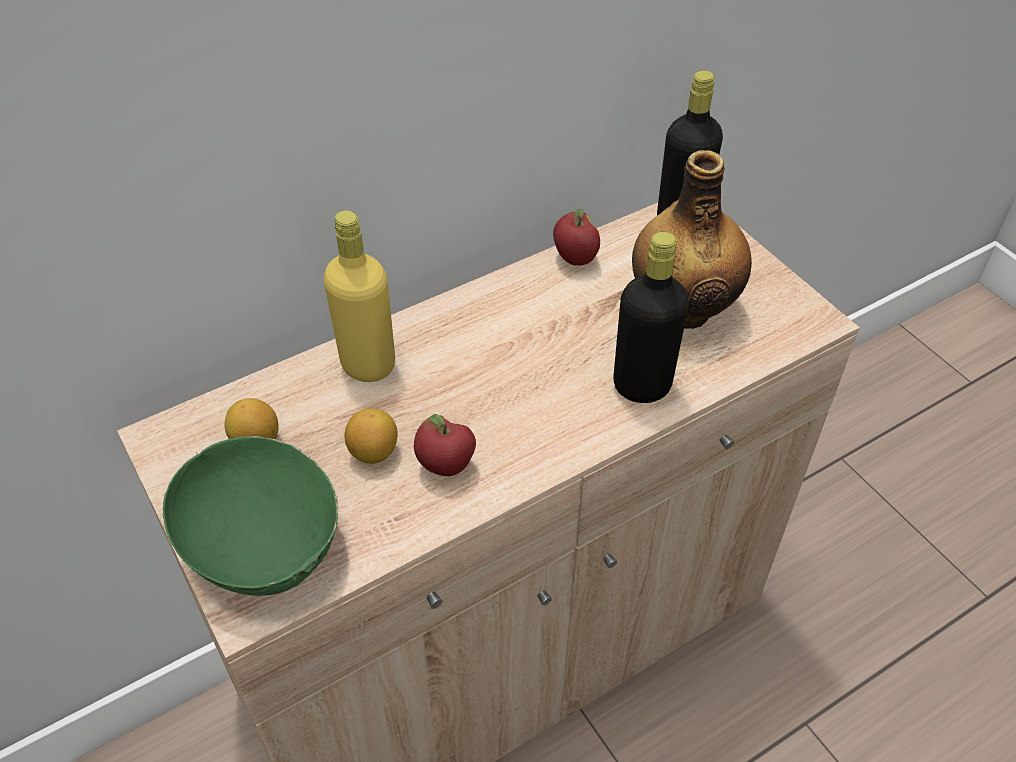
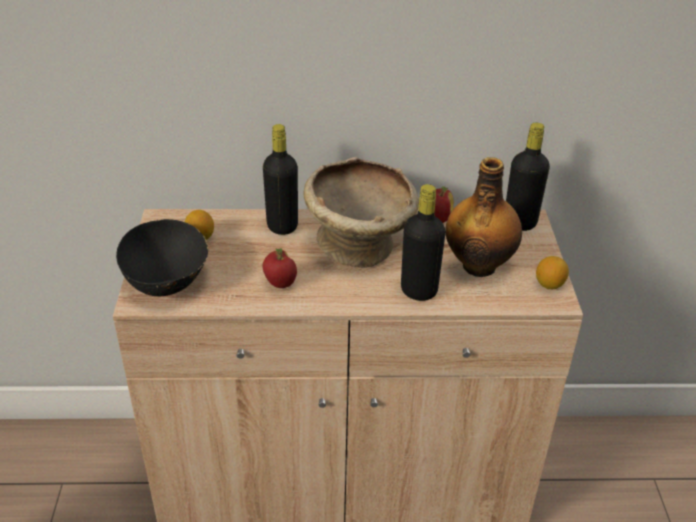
camera: 30 degrees right, 10 degrees down
(265, 545) = (167, 280): green bowl -> black bowl
(368, 364) = (282, 226): yellow bottle -> black bottle
(373, 452) = (251, 263): lemon -> lemon (549, 284)
(506, 347) = (360, 245): none -> beige bowl

